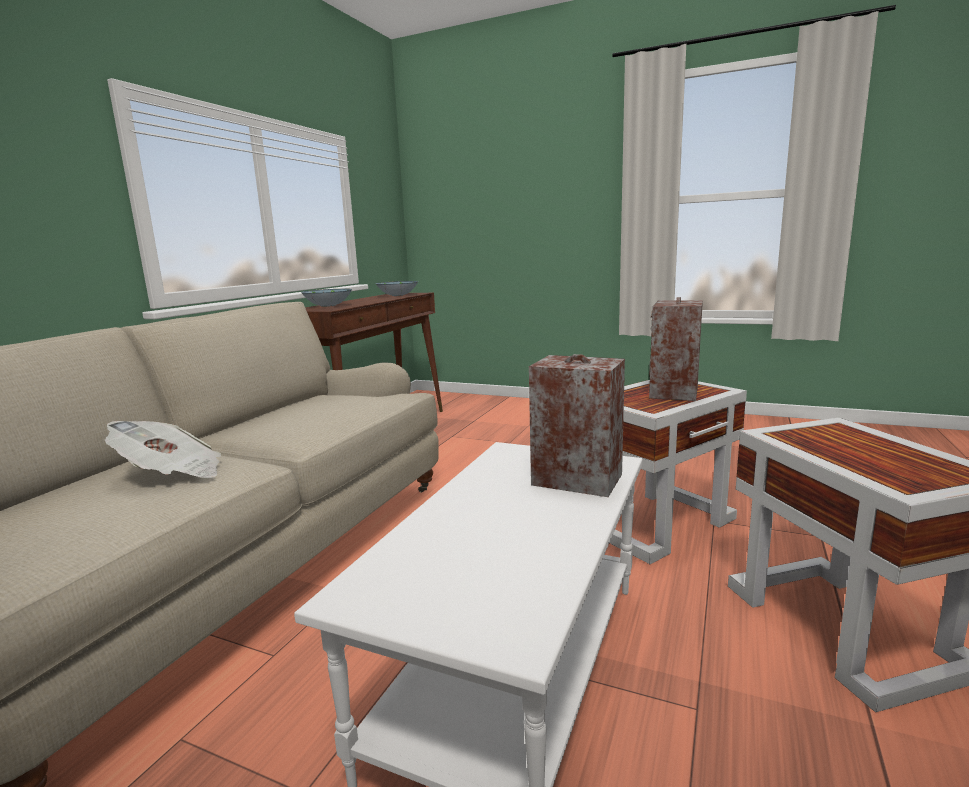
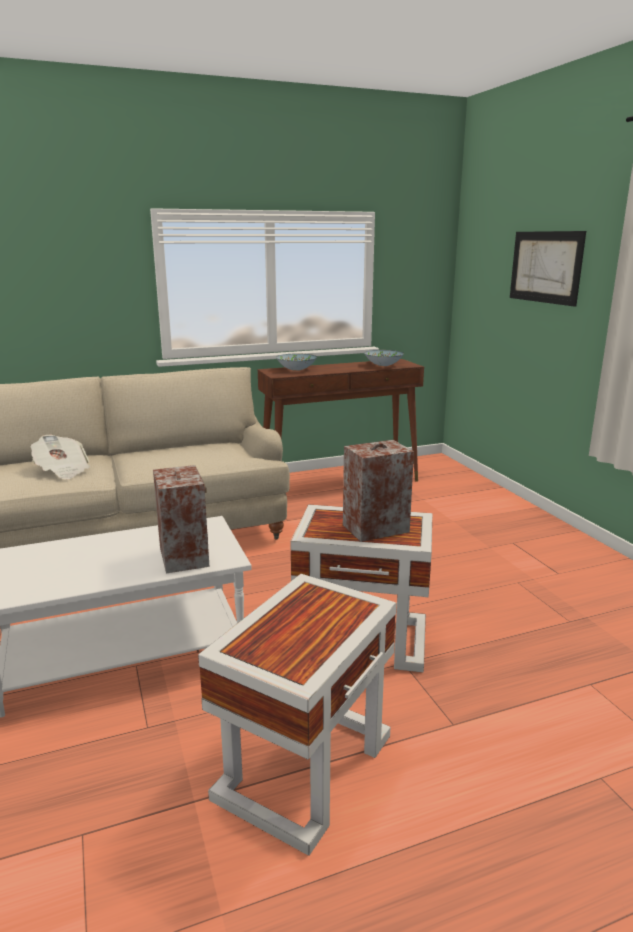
camera: 45 degrees right, 5 degrees up
(528, 188) = (545, 267): none -> picture

